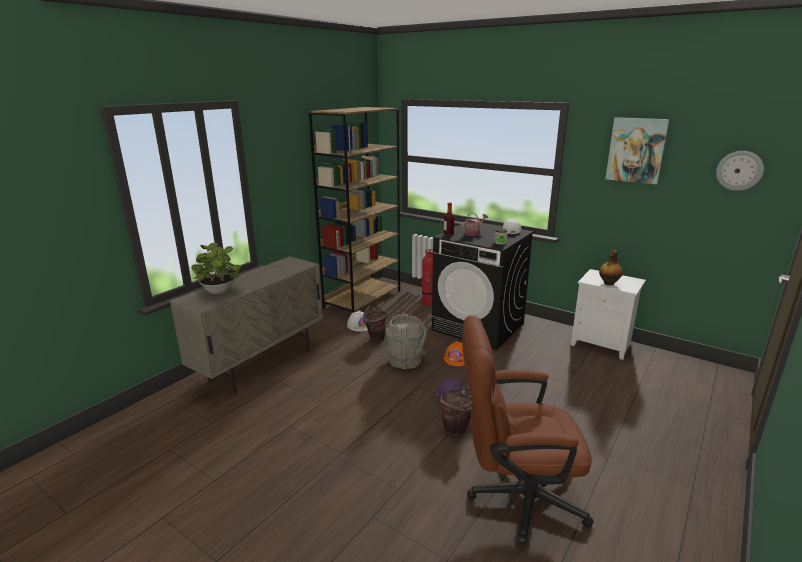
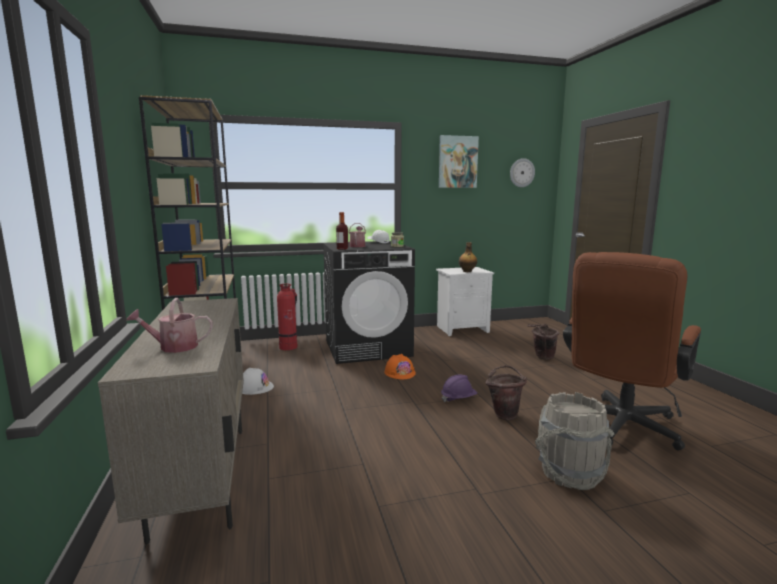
camera: 50 degrees left, 10 degrees down
(219, 292) = (173, 347): potted plant -> watering can
(375, 338) = (296, 390): brown bucket -> brown bucket (541, 357)
(405, 361) = (364, 393): grey bucket -> grey bucket (570, 473)

